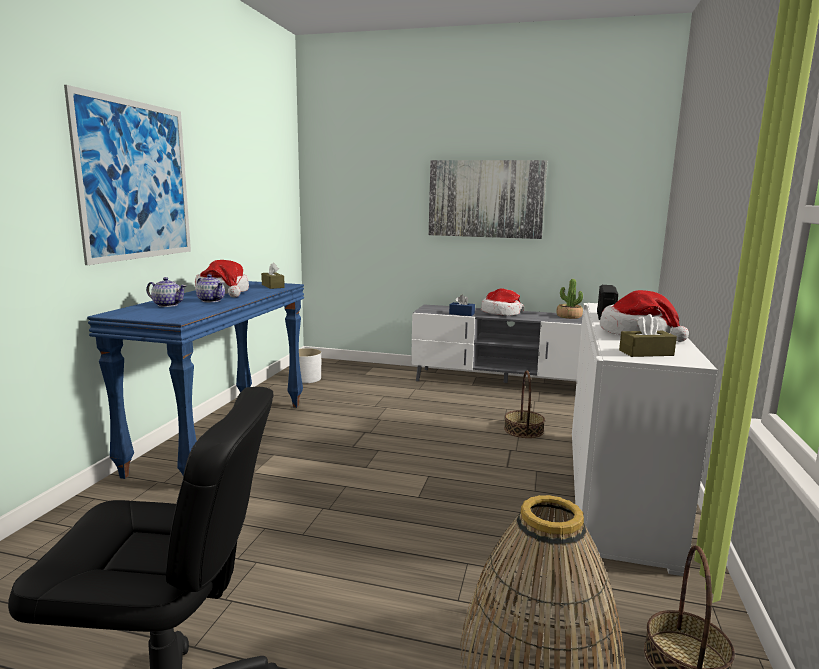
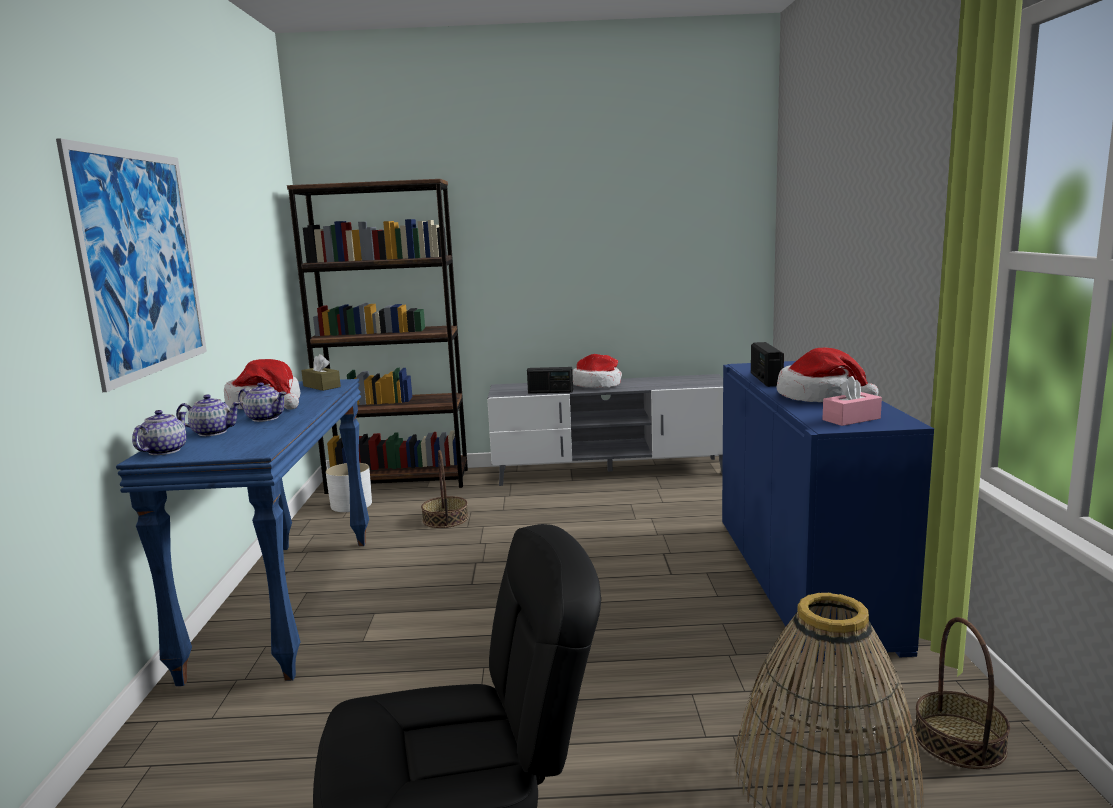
camera: 15 degrees left, 0 degrees up
(124, 312) = (164, 451): none -> teapot
(348, 367) = (399, 481): none -> brown bookcase
(461, 314) = (550, 392): blue tissue box -> radio
(486, 199) = (560, 242): picture -> none
(524, 430) = (665, 527): basket -> basket (445, 519)
(569, 316) = (678, 380): potted plant -> none
(615, 491) = (802, 579): white cabinet -> blue cabinet
(646, 353) = (851, 419): brown tissue box -> pink tissue box

